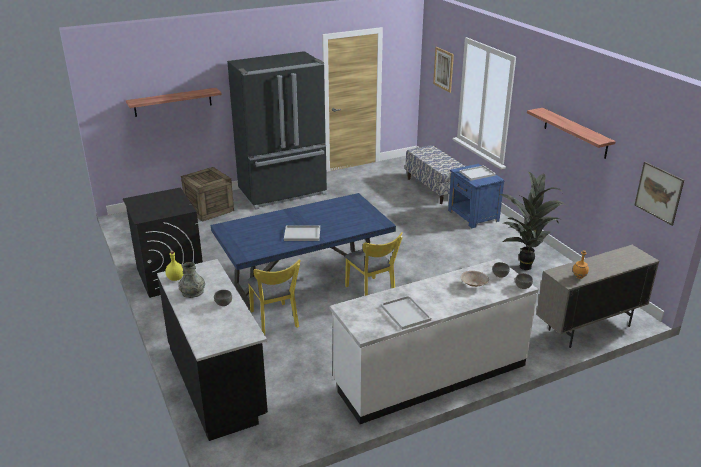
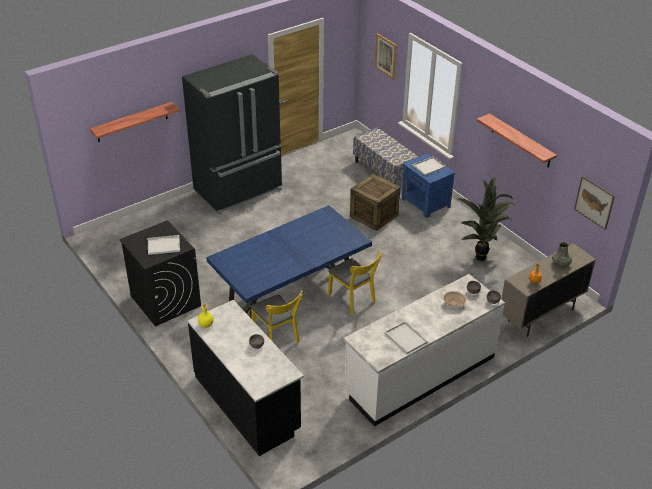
camera: 10 degrees left, 10 degrees up
(193, 292) = (227, 337): grey vase -> grey vase (560, 263)
(209, 209) = (173, 218): crate -> crate (374, 216)
(303, 234) = (293, 259): white tray -> white tray (164, 245)

